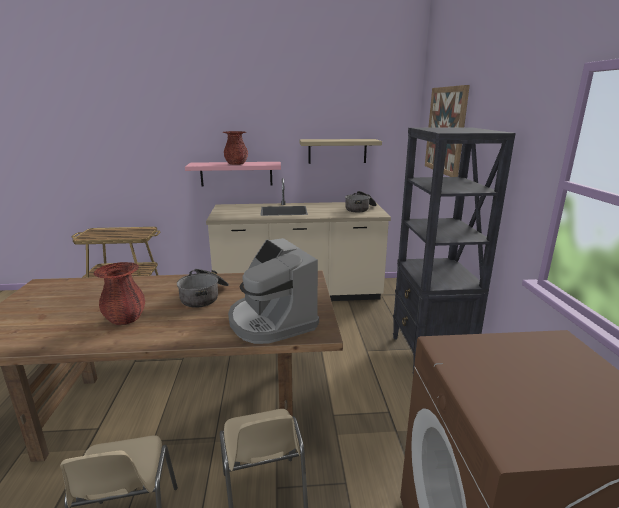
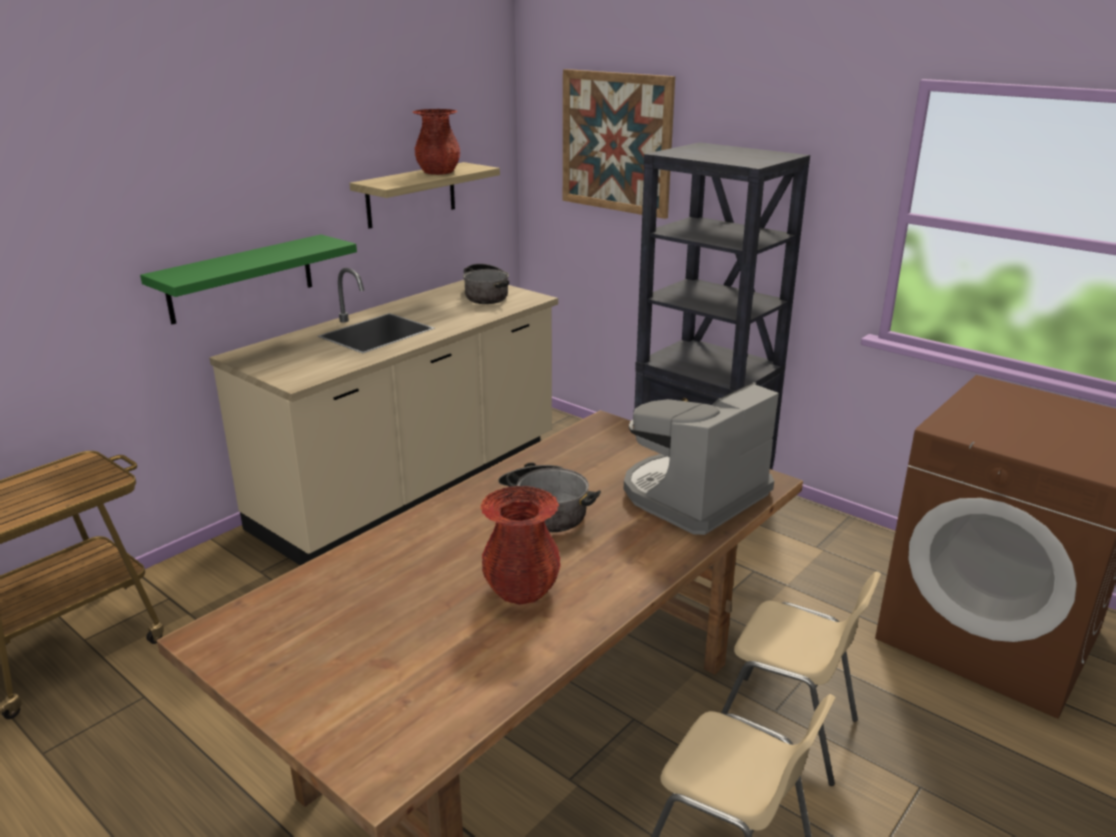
camera: 45 degrees left, 5 degrees up
(236, 164) = (261, 257): red vase -> red vase (438, 172)
(236, 174) = (241, 278): pink shelf -> green shelf
(271, 321) = (693, 495): coffee machine -> coffee machine turned 120 degrees clockwise

